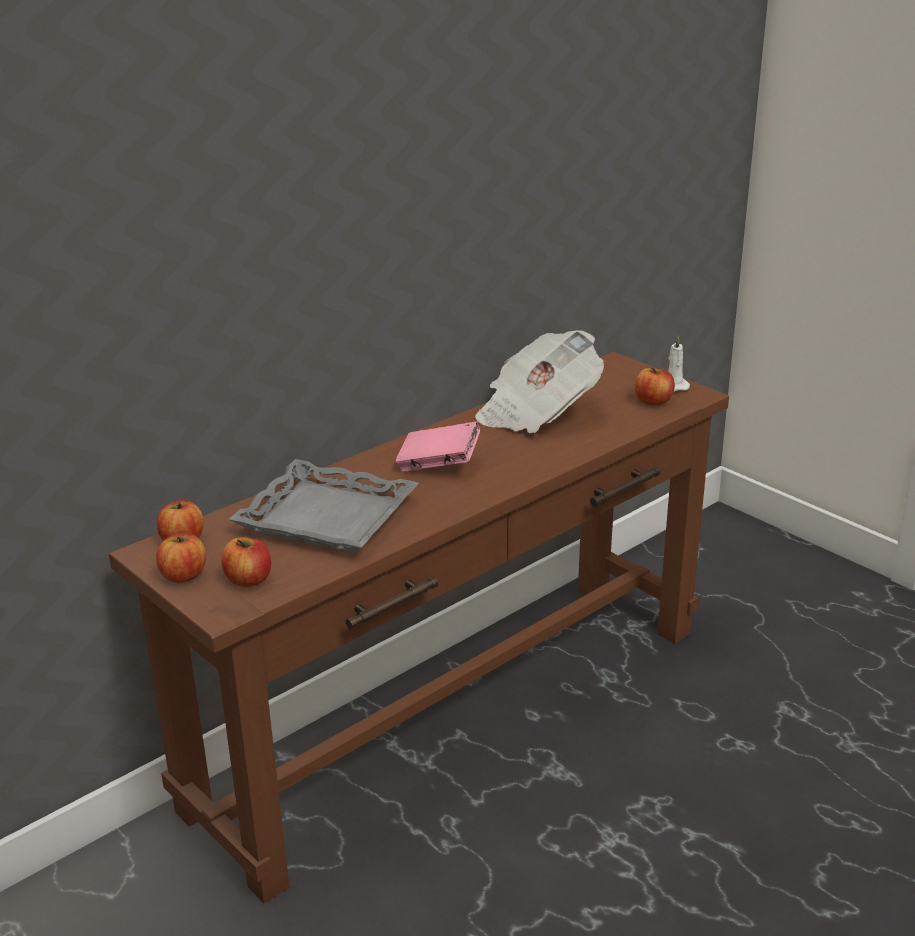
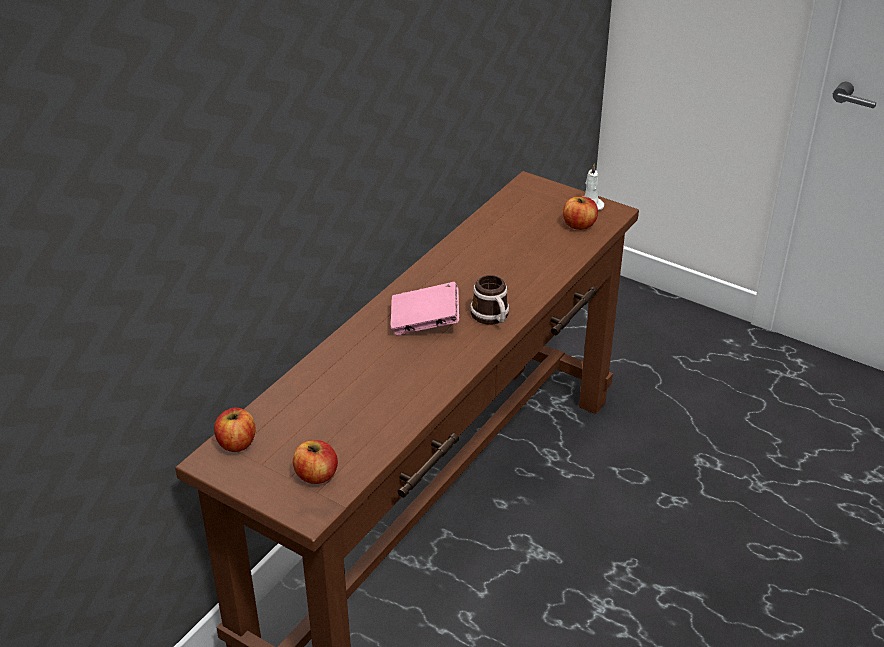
camera: 15 degrees left, 10 degrees up
(183, 575) = (256, 480): apple -> none
(326, 518) = (352, 397): grey tray -> none
(515, 468) = (492, 317): none -> mug
(536, 413) = (485, 251): newspaper -> none

